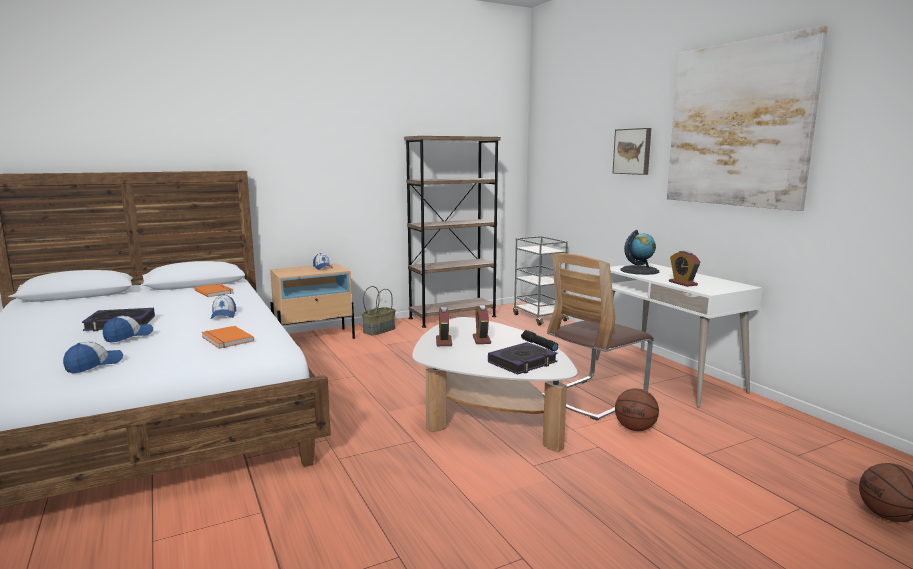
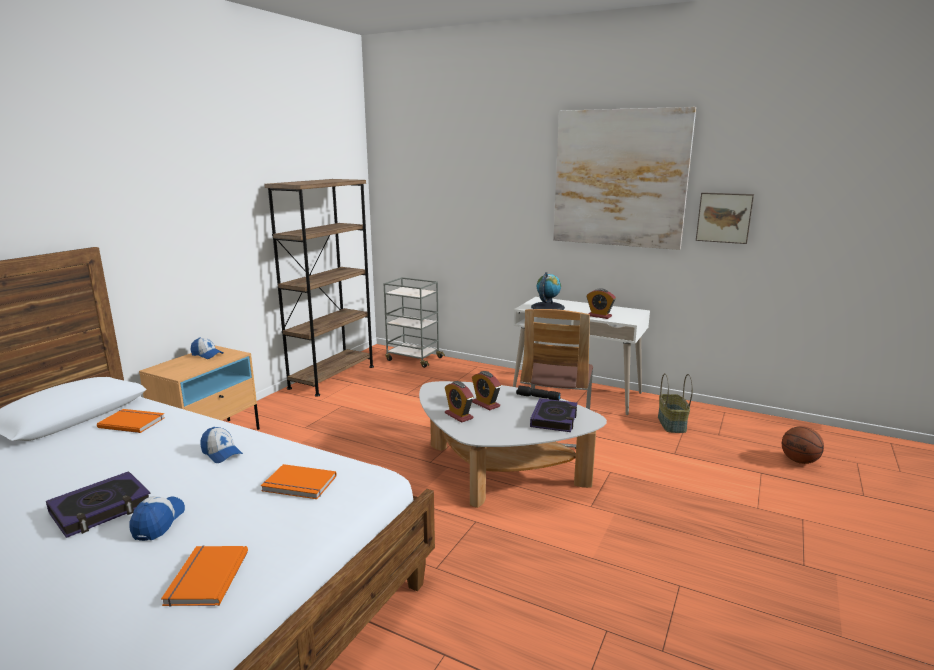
camera: 35 degrees left, 5 degrees up
(94, 365) = (204, 578): cap -> orange book
(379, 330) = (274, 411): basket -> basket (671, 424)
(633, 151) = (510, 196): picture -> picture (724, 217)
(635, 428) = (613, 447): basketball -> none

